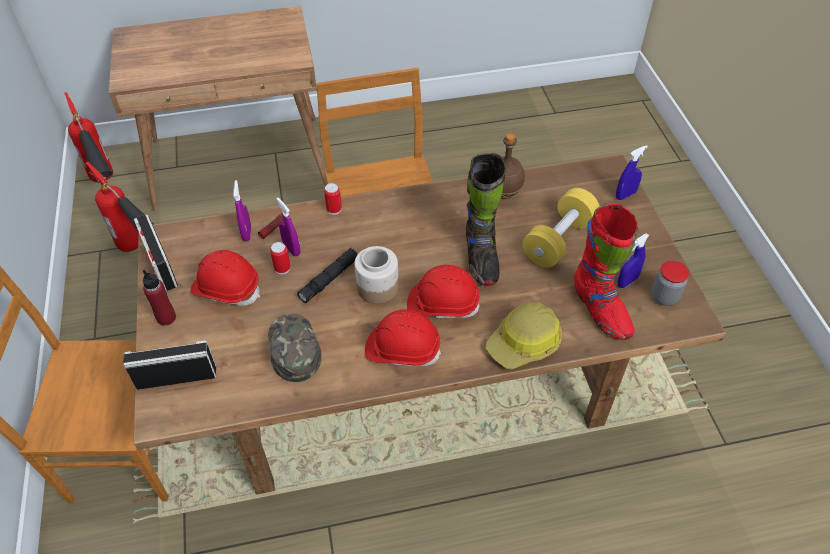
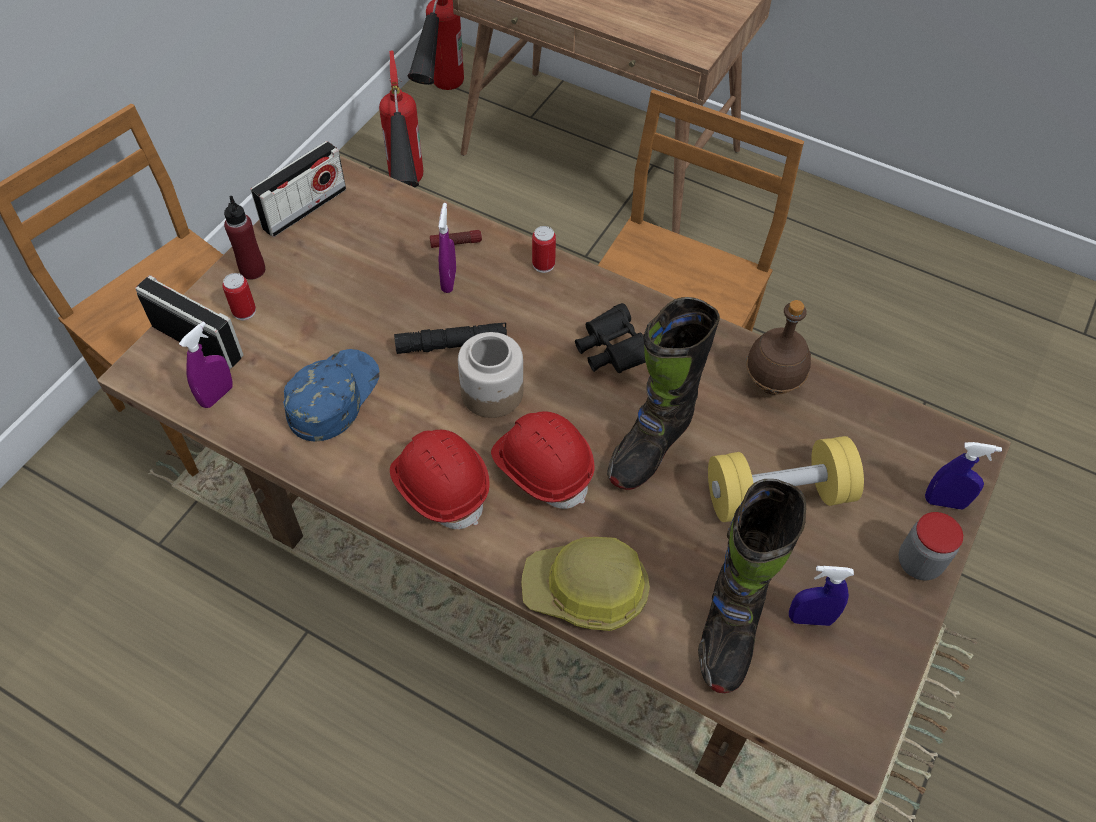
camera: 40 degrees right, 5 degrees up
(161, 265) = (304, 208): radio -> radio turned 150 degrees counterclockwise
(226, 288) = (339, 279): red hard hat -> none
(247, 233) = (422, 230): purple spray bottle -> purple spray bottle (217, 395)
(282, 268) = (416, 296): can -> can (244, 311)
(293, 349) = (332, 396): green cap -> blue cap
(416, 228) = (613, 351): none -> black binoculars
(600, 310) = (729, 627): red boot -> black boot
(664, 297) = (840, 680): jar -> jar (919, 563)

